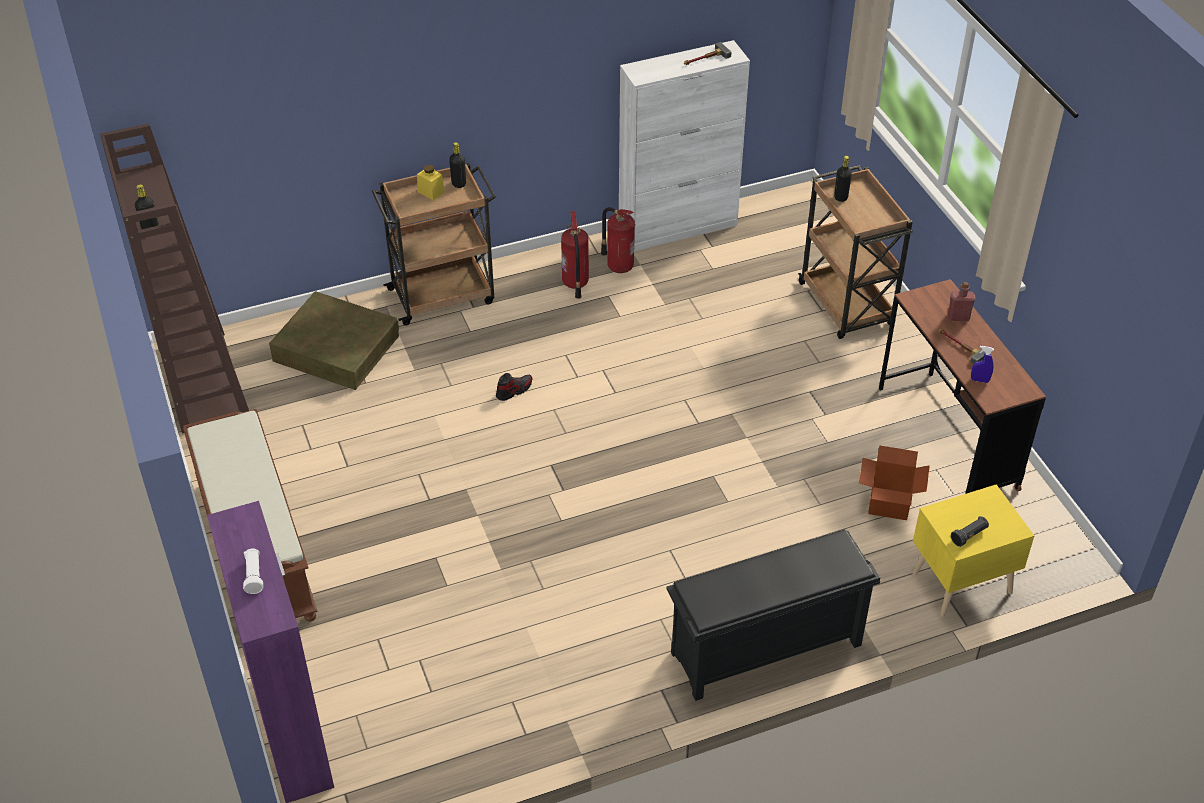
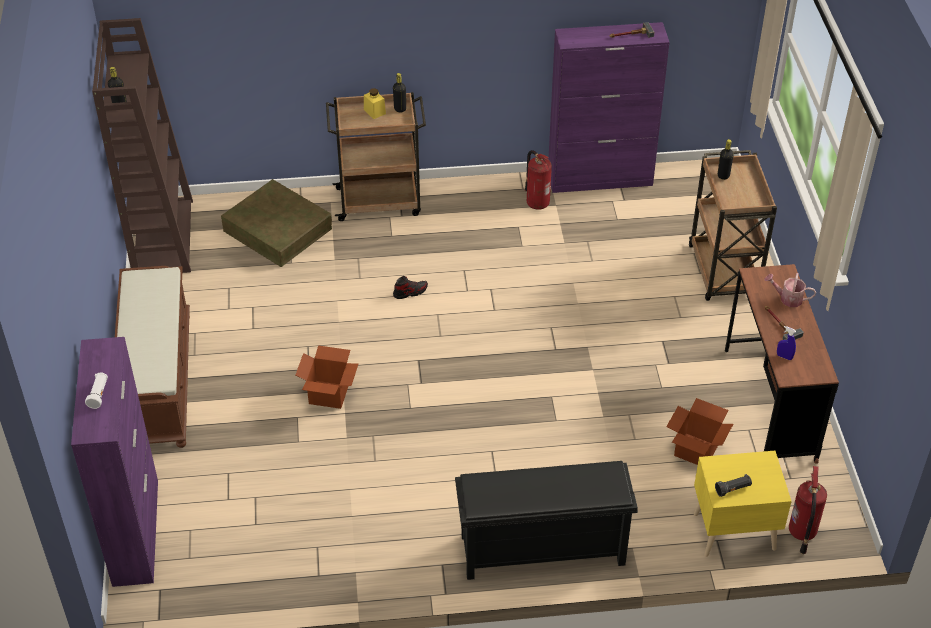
camera: 15 degrees right, 0 degrees up
(462, 524) = (328, 394): none -> cardboard box
(575, 283) = (494, 211): fire extinguisher -> fire extinguisher (801, 533)
(678, 228) = (600, 179): white cabinet -> purple cabinet
(958, 317) = (787, 298): red bottle -> watering can

